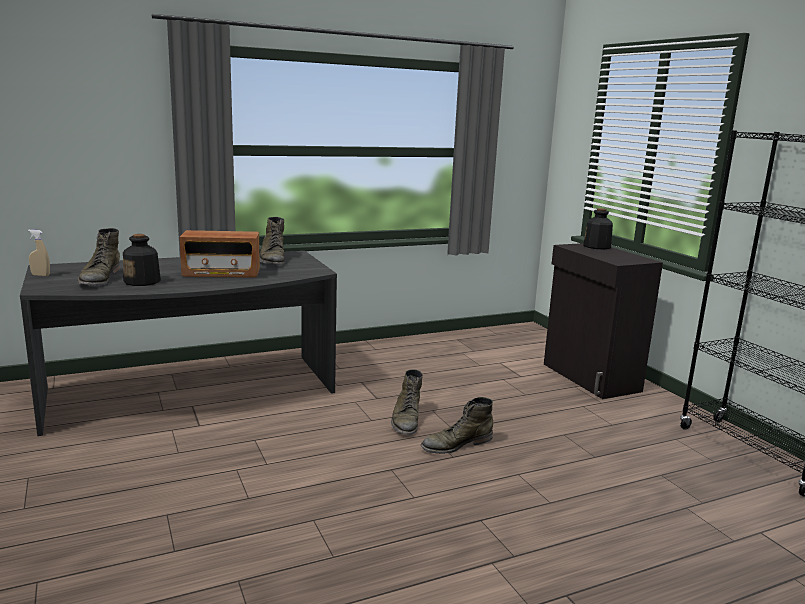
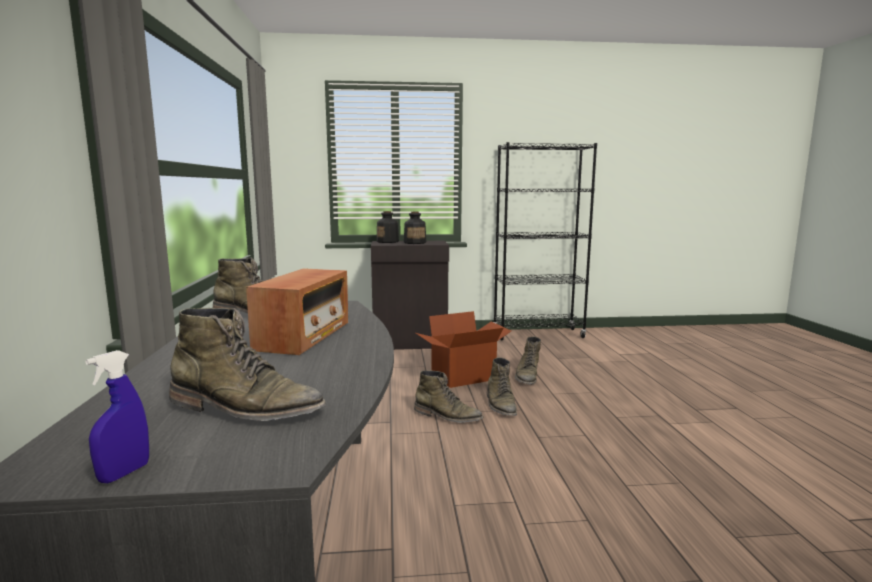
camera: 70 degrees left, 5 degrees down
(40, 275) = (124, 473): beige spray bottle -> blue spray bottle
(142, 282) = (306, 378): bottle -> bottle (415, 242)
(516, 417) = (463, 377): none -> cardboard box
(560, 455) = (527, 376): none -> green boot

